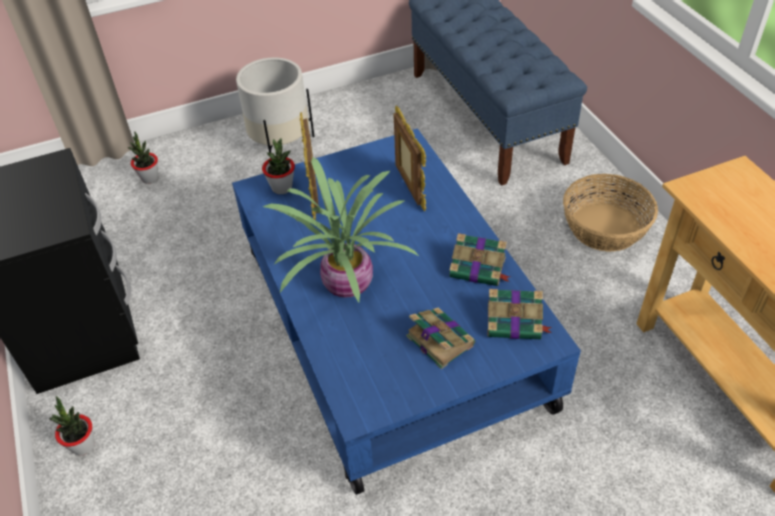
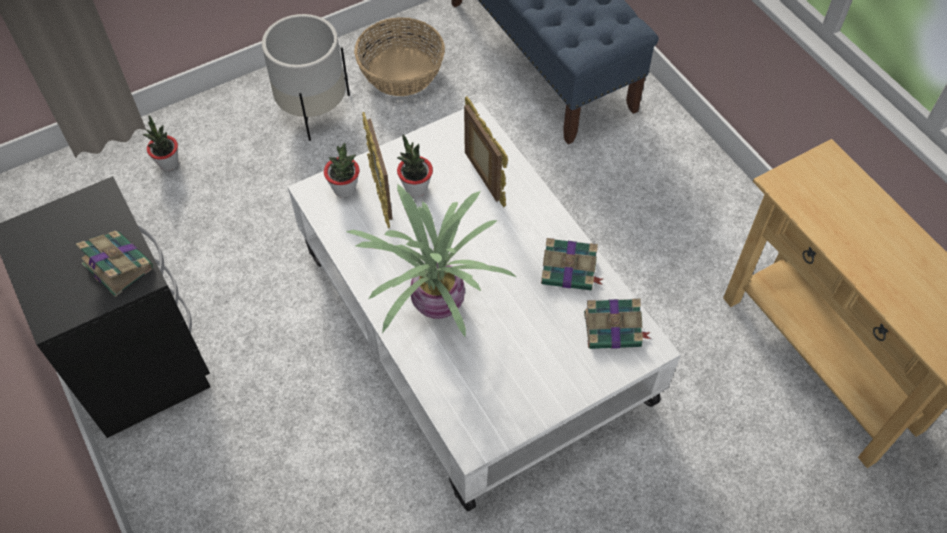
camera: 10 degrees left, 10 degrees up
(83, 445) = (173, 489): potted plant -> potted plant (416, 188)
(389, 327) = (471, 325): blue coffee table -> white coffee table
(439, 339) = (540, 356): book -> book (117, 265)
(605, 227) = (683, 188): basket -> basket (402, 72)

